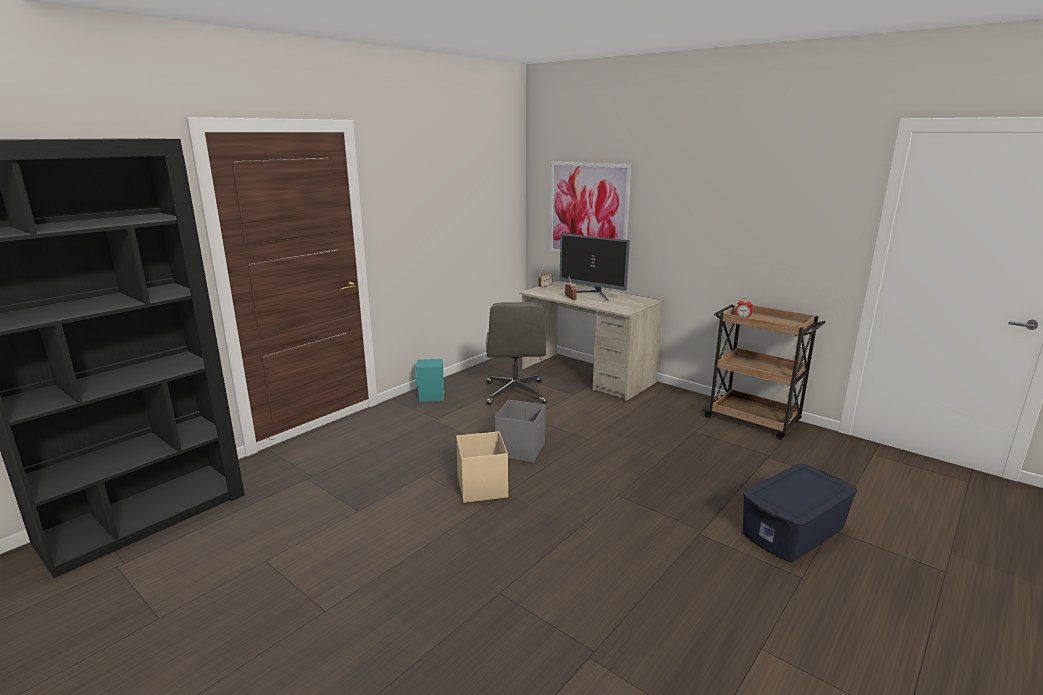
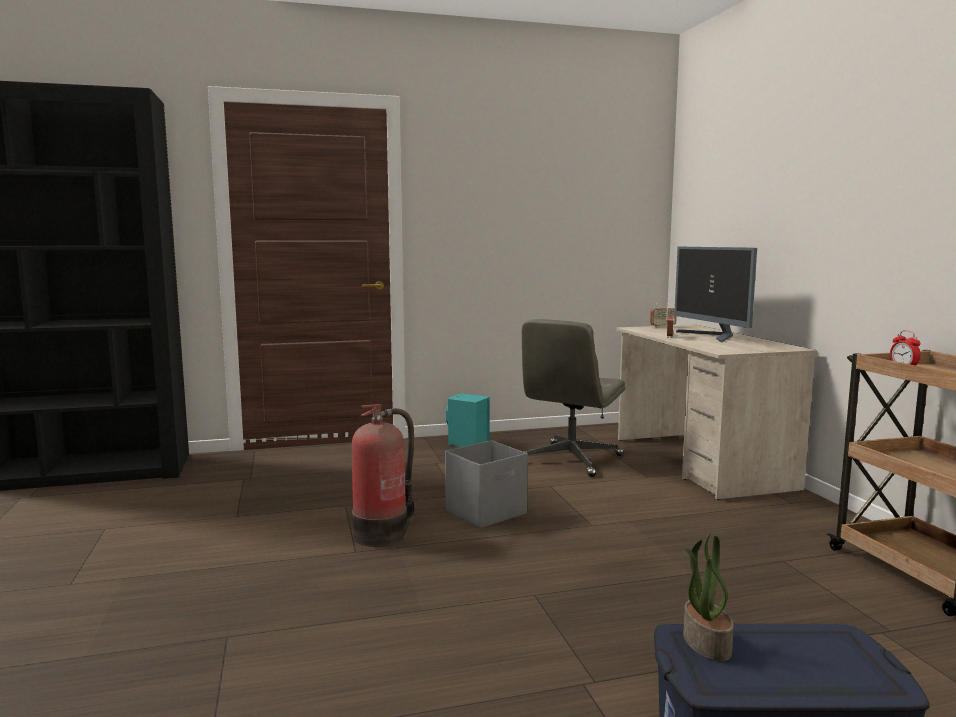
camera: 35 degrees right, 10 degrees down
(482, 487) = (383, 533): beige storage box -> fire extinguisher
(588, 210) = (732, 218): picture -> none
(770, 494) = (705, 643): none -> potted plant

